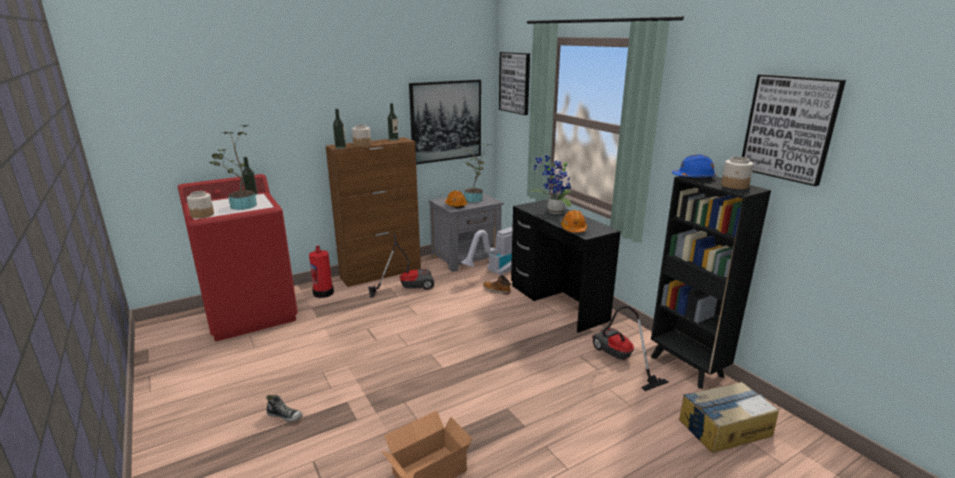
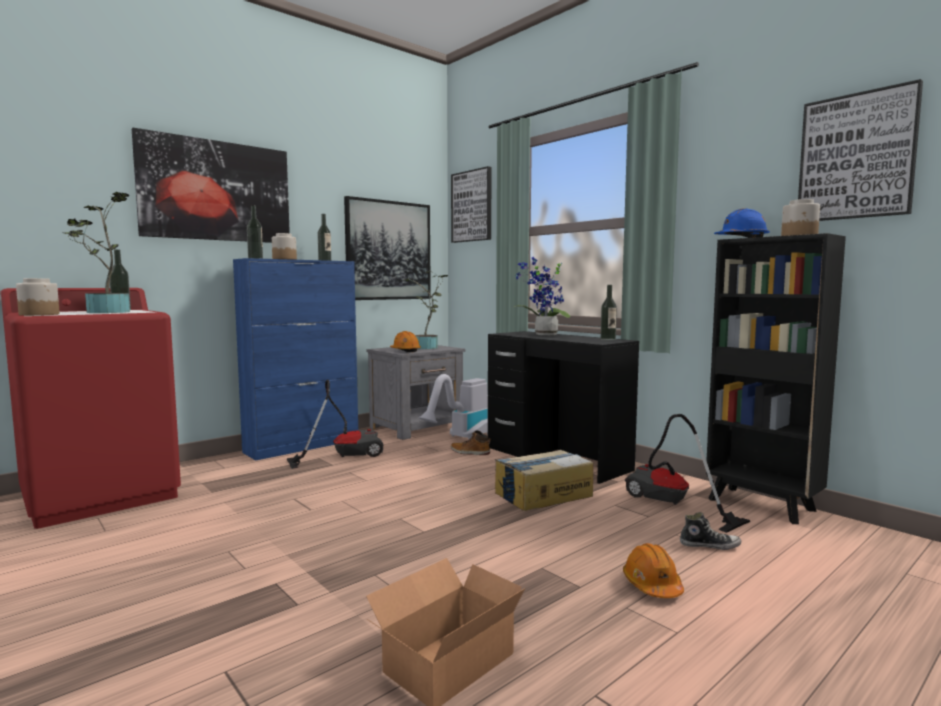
camera: 10 degrees left, 15 degrees down
(285, 416) = (164, 611): shoe -> shoe (709, 545)
(310, 95) = (216, 191): none -> picture
(323, 292) = (219, 467): fire extinguisher -> none
(381, 273) = (303, 445): brown cabinet -> blue cabinet
(573, 229) = (580, 341): orange hard hat -> orange hard hat (652, 585)
(597, 227) = (608, 339): none -> bottle
(724, 427) = (859, 561): cardboard box -> cardboard box (542, 494)

